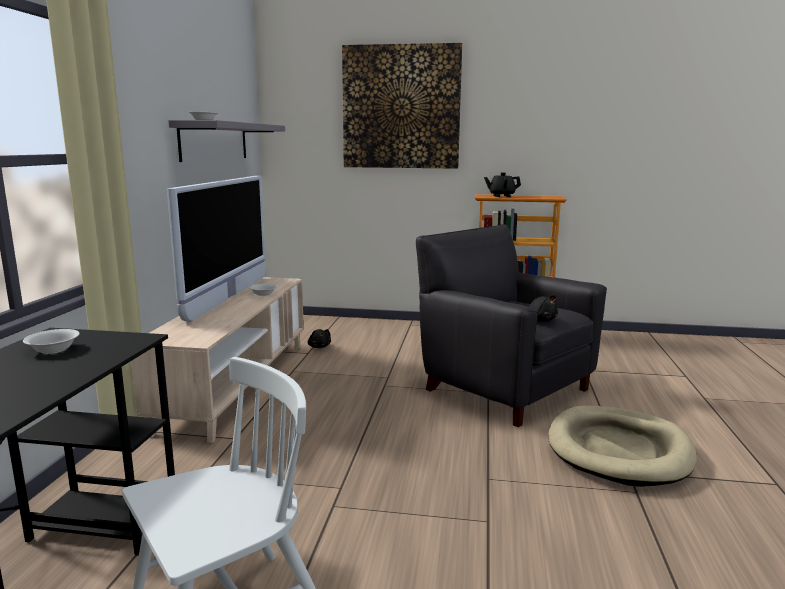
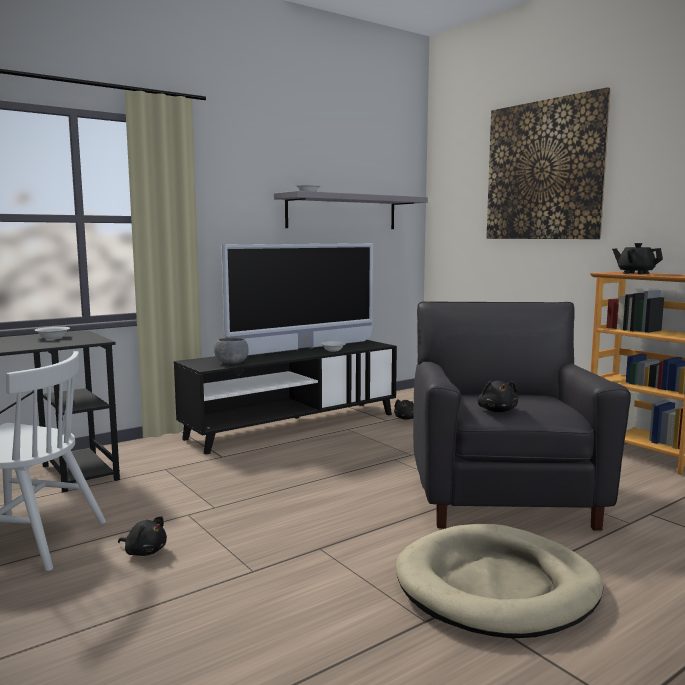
camera: 45 degrees right, 5 degrees down
(208, 329) = (232, 363): none -> grey bowl
(237, 384) = (293, 426): beige tv stand -> black tv stand
(376, 558) = (144, 551): none -> black plush toy

